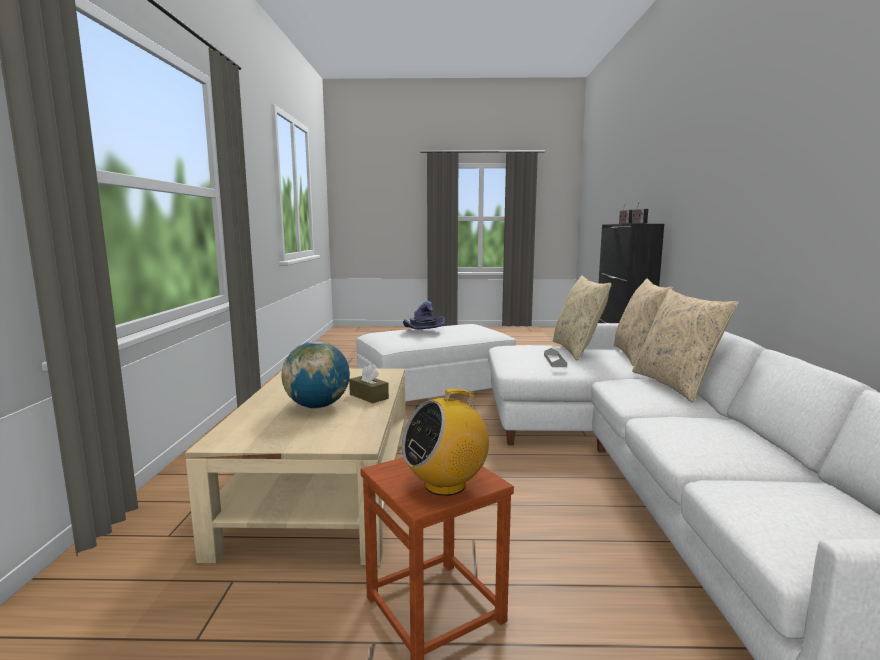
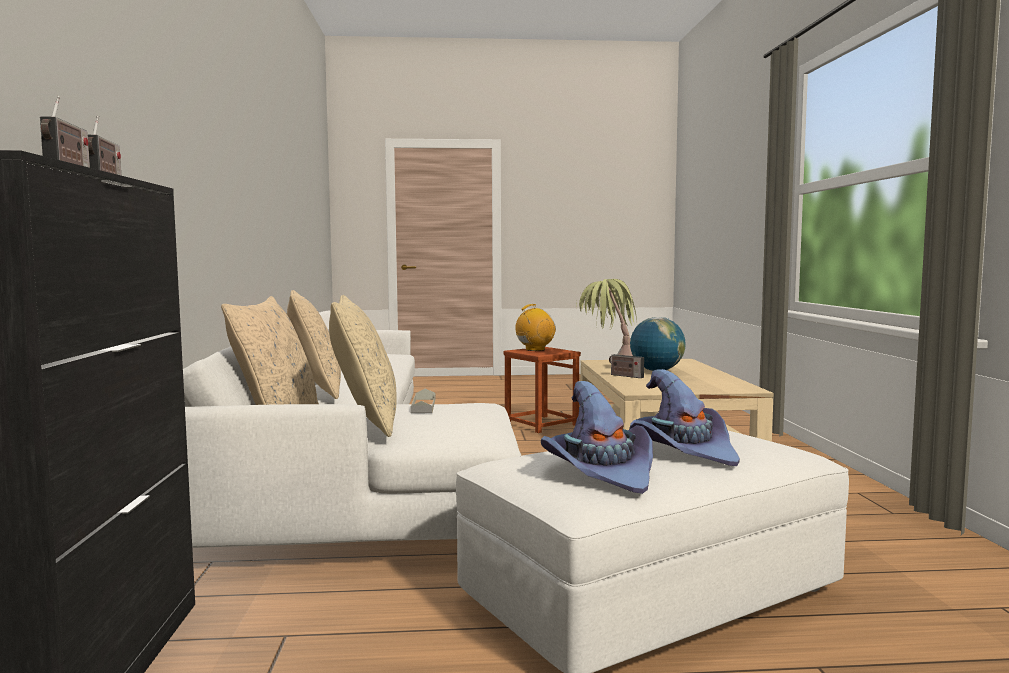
camera: 175 degrees right, 5 degrees down
(349, 435) = (607, 363): none -> potted plant
(369, 396) = (625, 376): brown tissue box -> radio
(461, 326) = (600, 472): none -> purple hat

